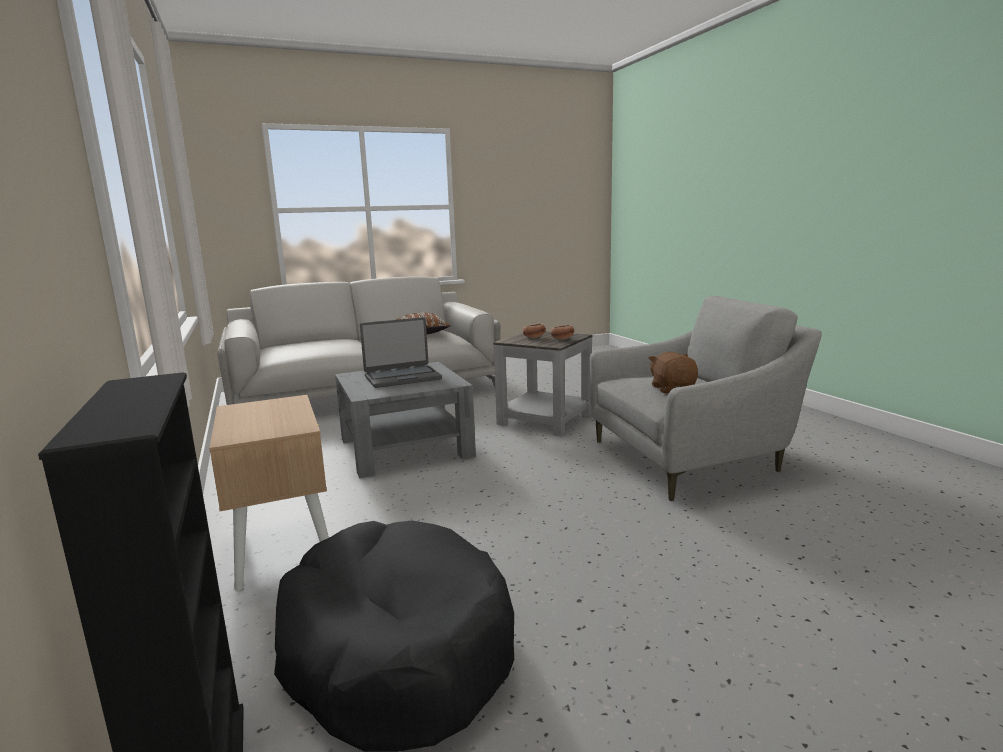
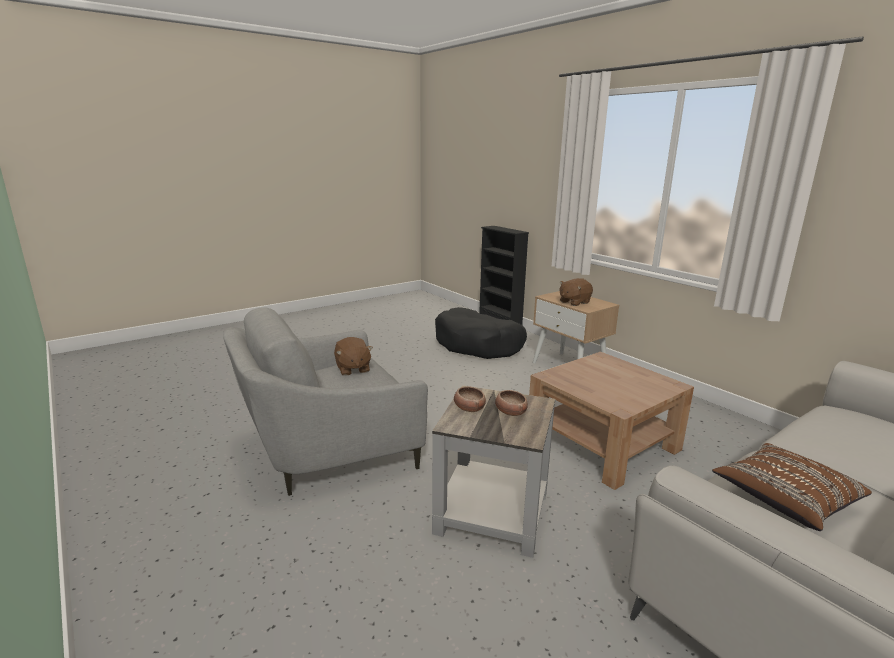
camera: 165 degrees right, 5 degrees up
(281, 412) = (574, 302): none -> brown plush toy
(402, 377) = (611, 382): laptop -> none
(405, 447) = (602, 443): grey coffee table -> brown coffee table

